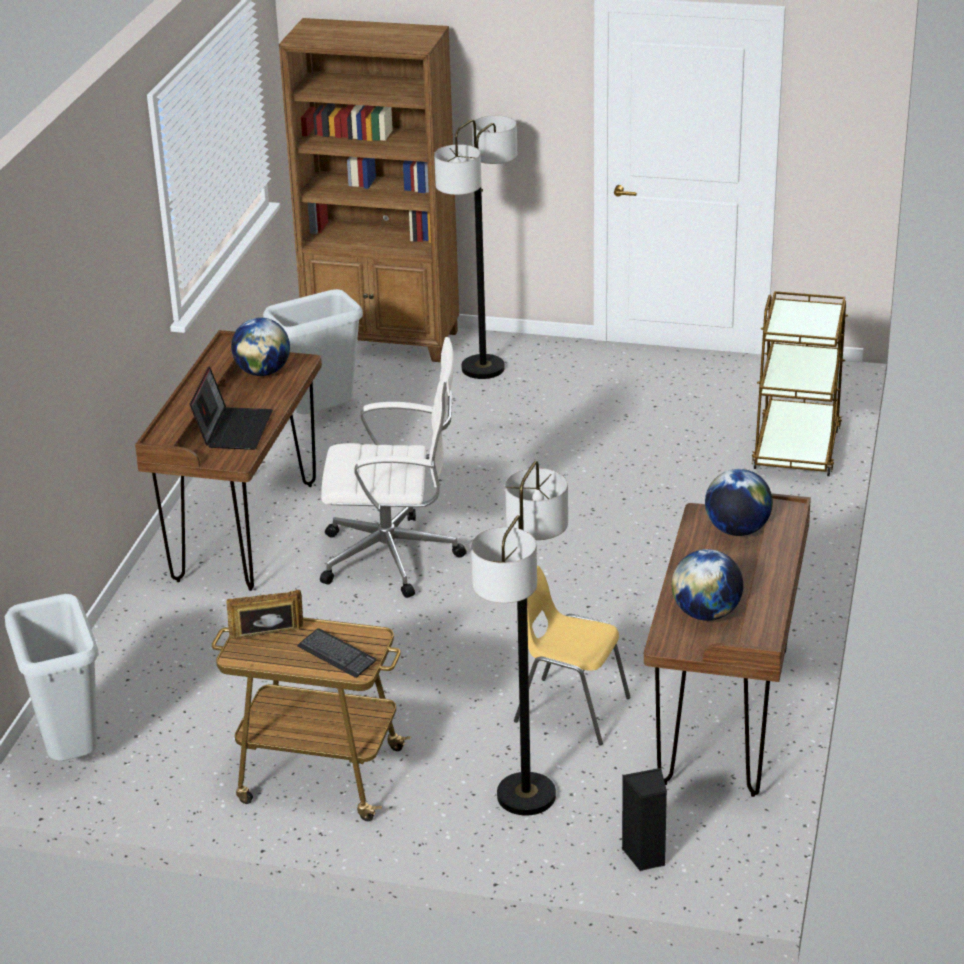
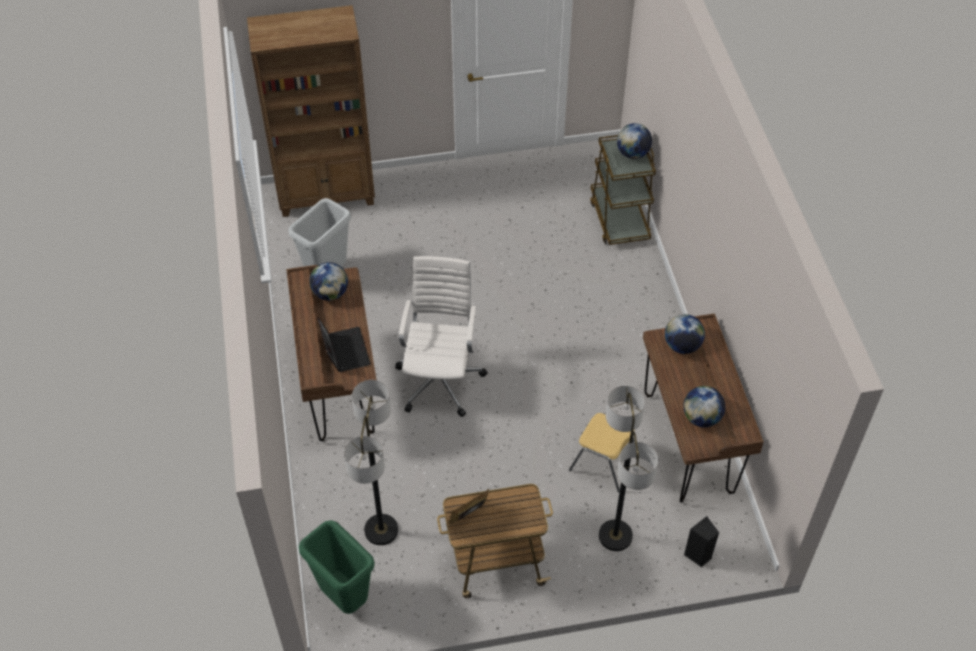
camera: 25 degrees left, 20 degrees up
(72, 755) = (346, 598): grey trash can -> green trash can
(337, 655) = (517, 515): keyboard -> none
(394, 557) = (440, 379): white office chair -> white office chair turned 60 degrees counterclockwise
(483, 368) = (403, 203): floor lamp -> floor lamp (381, 530)
(570, 710) = (604, 465): yellow chair -> yellow chair turned 150 degrees counterclockwise
(817, 319) = (632, 153): none -> globe

